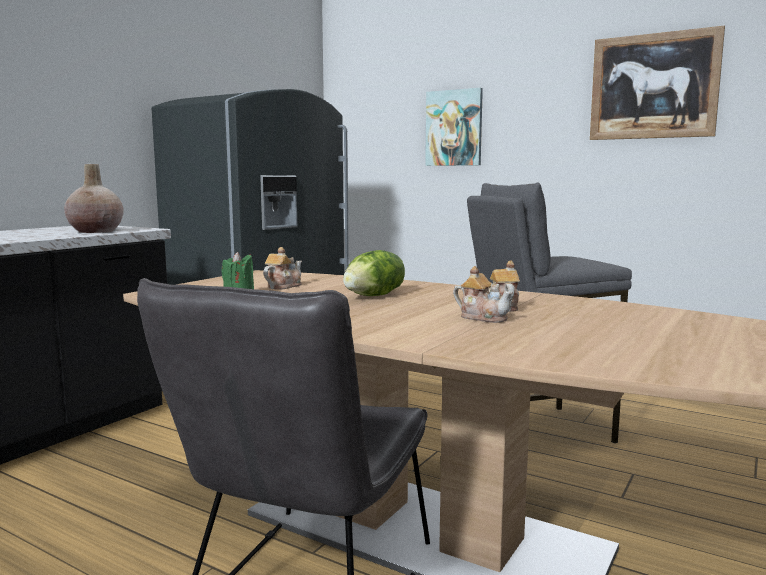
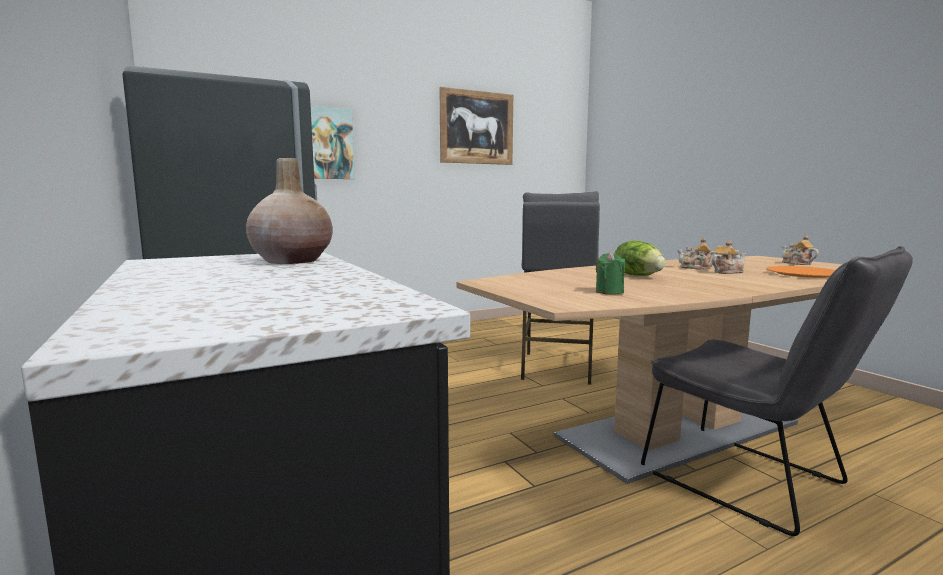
camera: 60 degrees left, 0 degrees up
(283, 286) = (571, 283): teapot -> teapot (796, 263)
(550, 346) = (804, 274): none -> orange plate

